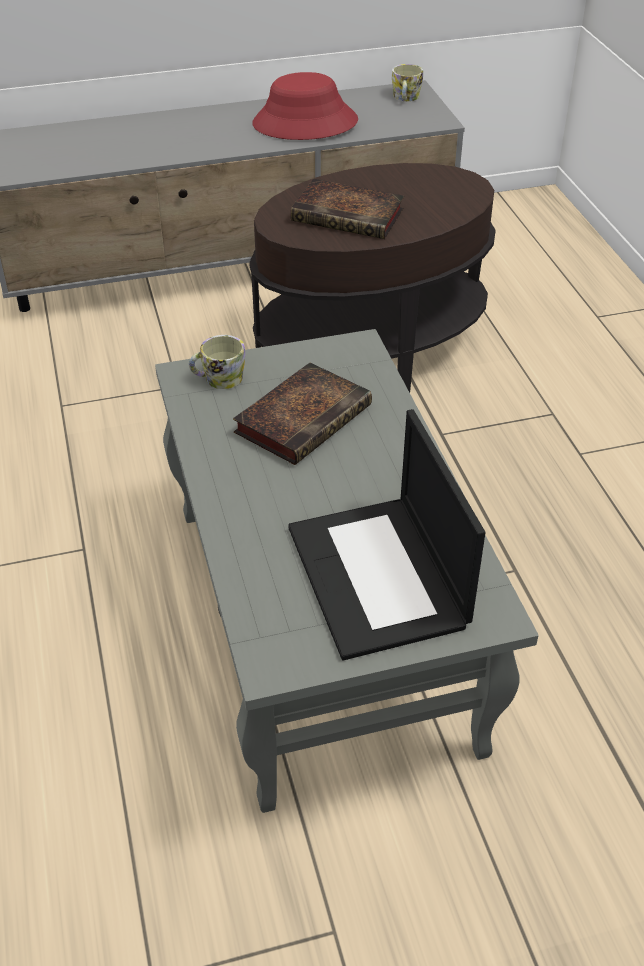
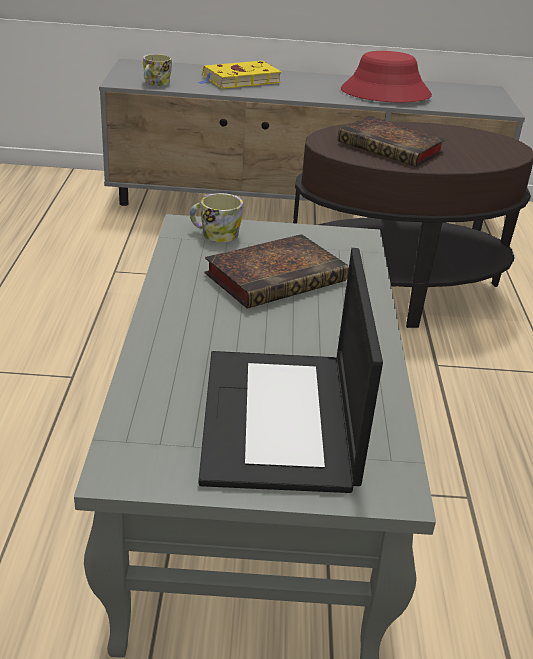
camera: 15 degrees right, 10 degrees down
(134, 139) = (239, 80): none -> yellow book
(405, 98) = (479, 93): mug -> mug (155, 83)

